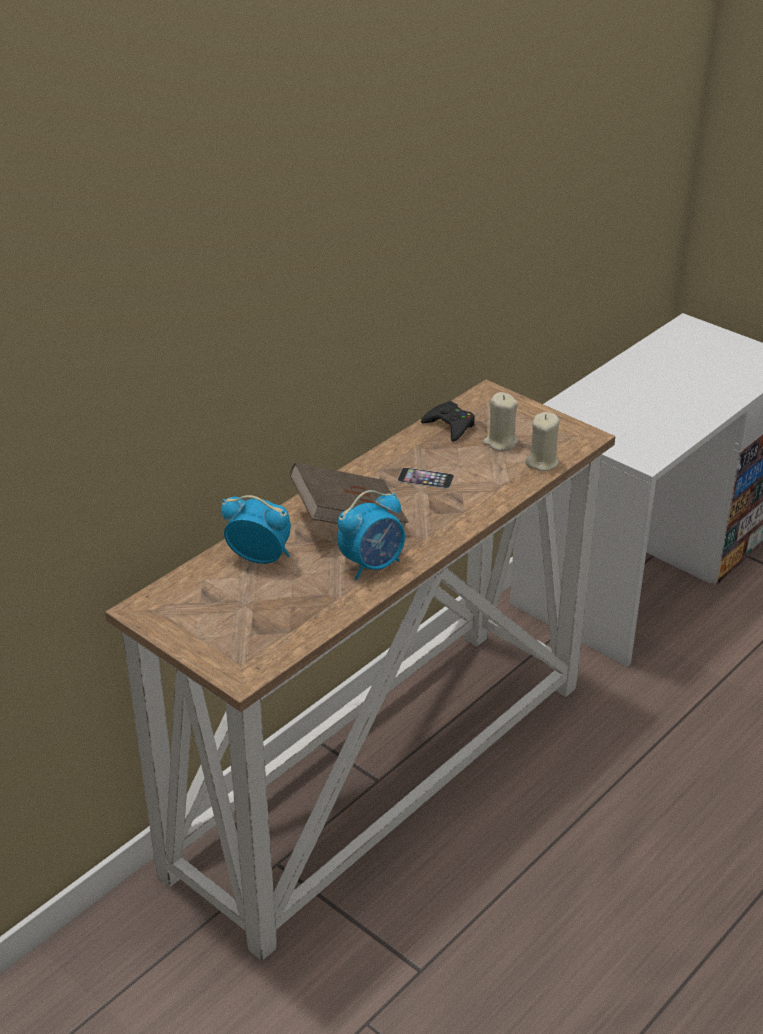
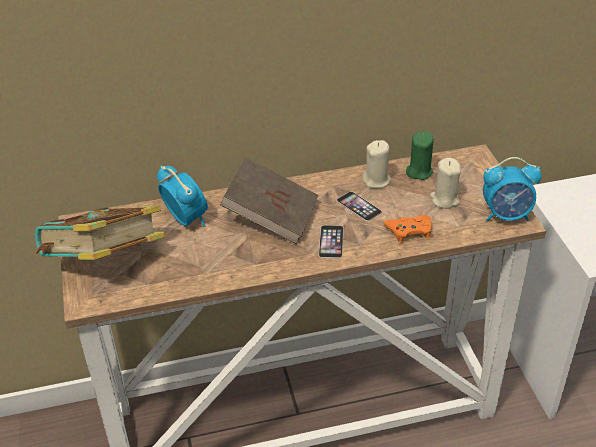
camera: 35 degrees right, 5 degrees up
(221, 633) = (106, 264): none -> book
(372, 564) = (253, 258): alarm clock -> alarm clock (506, 215)
(433, 519) = (331, 241): none -> phone
(450, 426) = (419, 171): black game controller -> green candle
(497, 482) = (409, 231): none -> orange game controller
(542, 462) = (461, 229): beige candle -> beige candle (376, 180)

